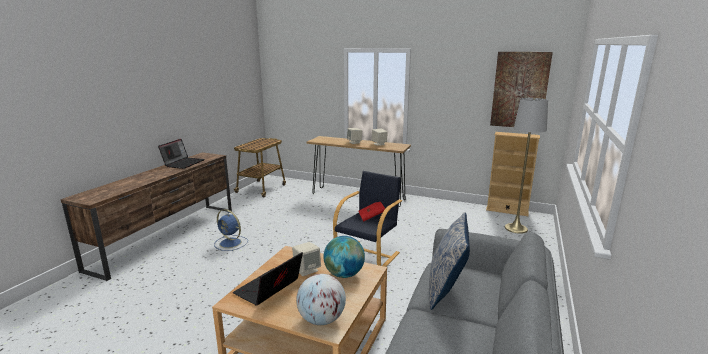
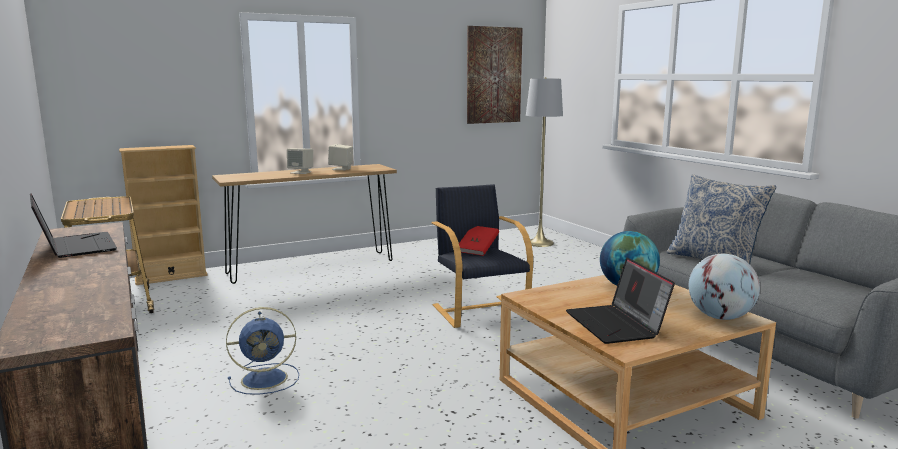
camera: 50 degrees left, 5 degrees down
(307, 270) = (591, 298): beige speaker -> none
(507, 210) = (499, 232): beige bookcase -> beige bookcase (171, 277)

